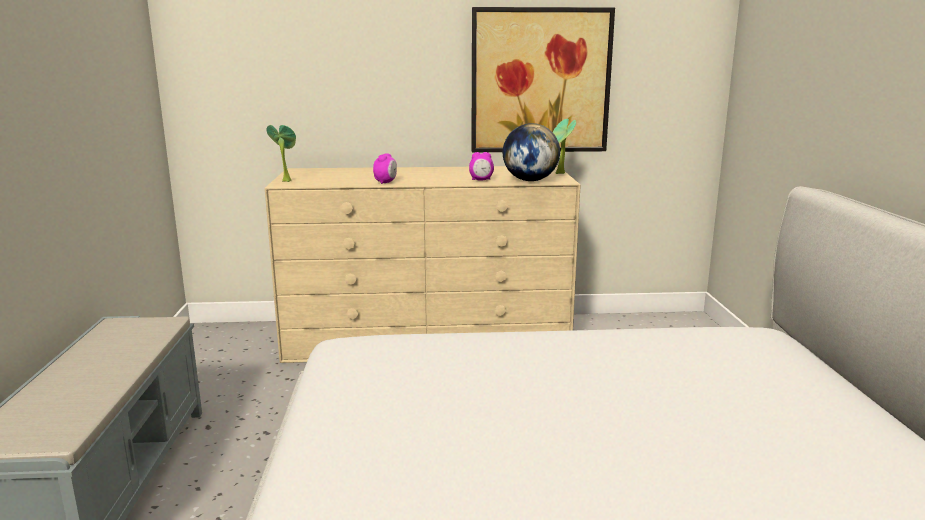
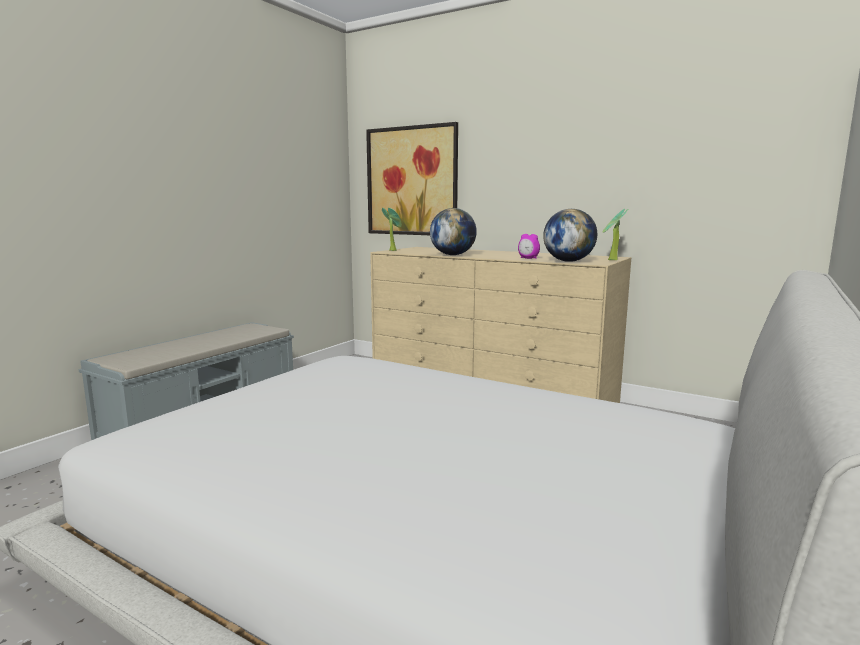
camera: 35 degrees right, 5 degrees down
(386, 182) = (452, 255): alarm clock -> globe
(540, 81) = (618, 177): picture -> picture (412, 181)

